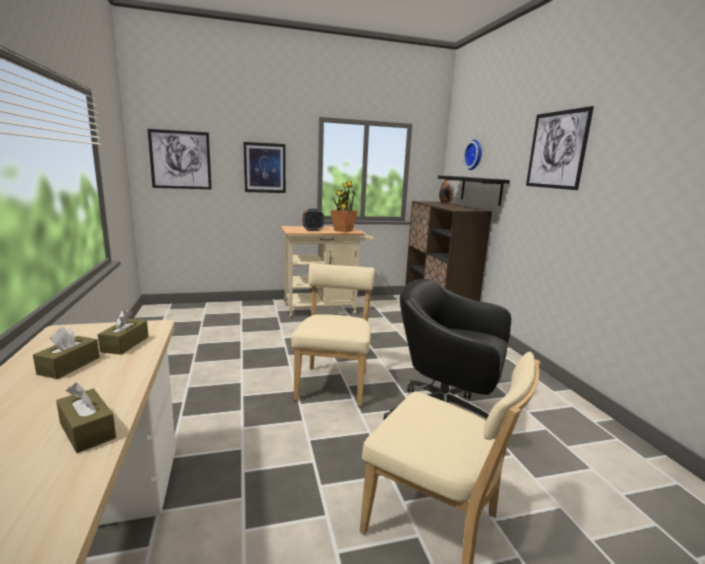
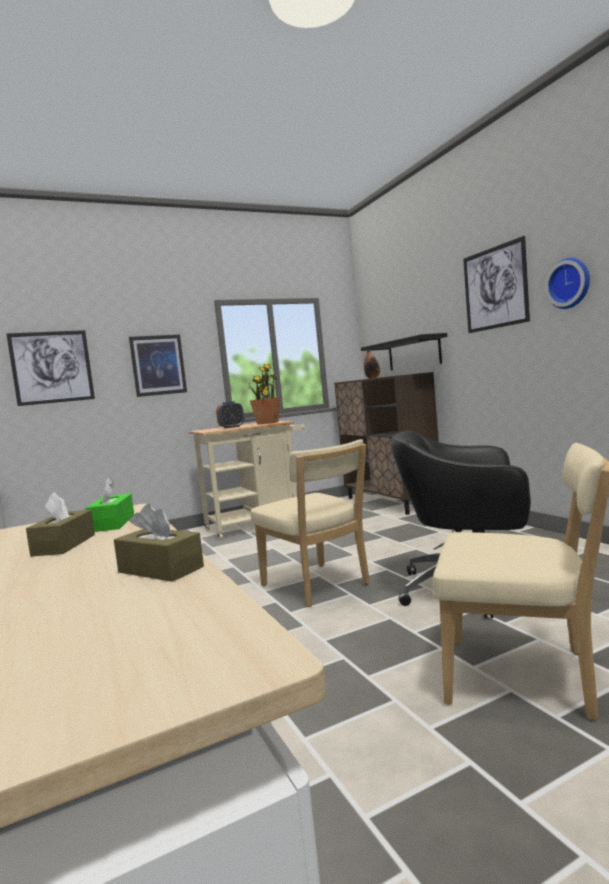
camera: 10 degrees left, 10 degrees down
(125, 344) = (112, 523): brown tissue box -> green tissue box
(334, 384) = (318, 586): beige chair -> beige chair turned 150 degrees clockwise
(475, 155) = (397, 318): wall clock -> wall clock (570, 283)

